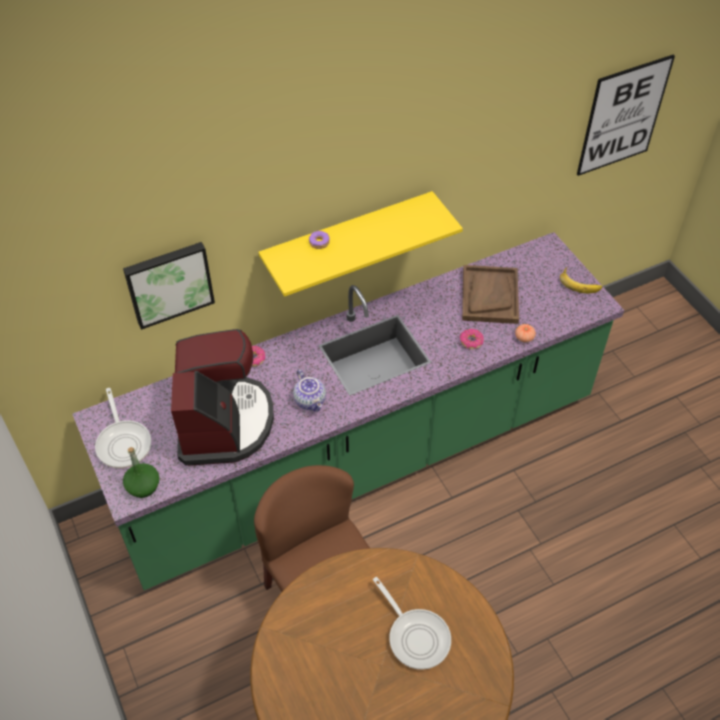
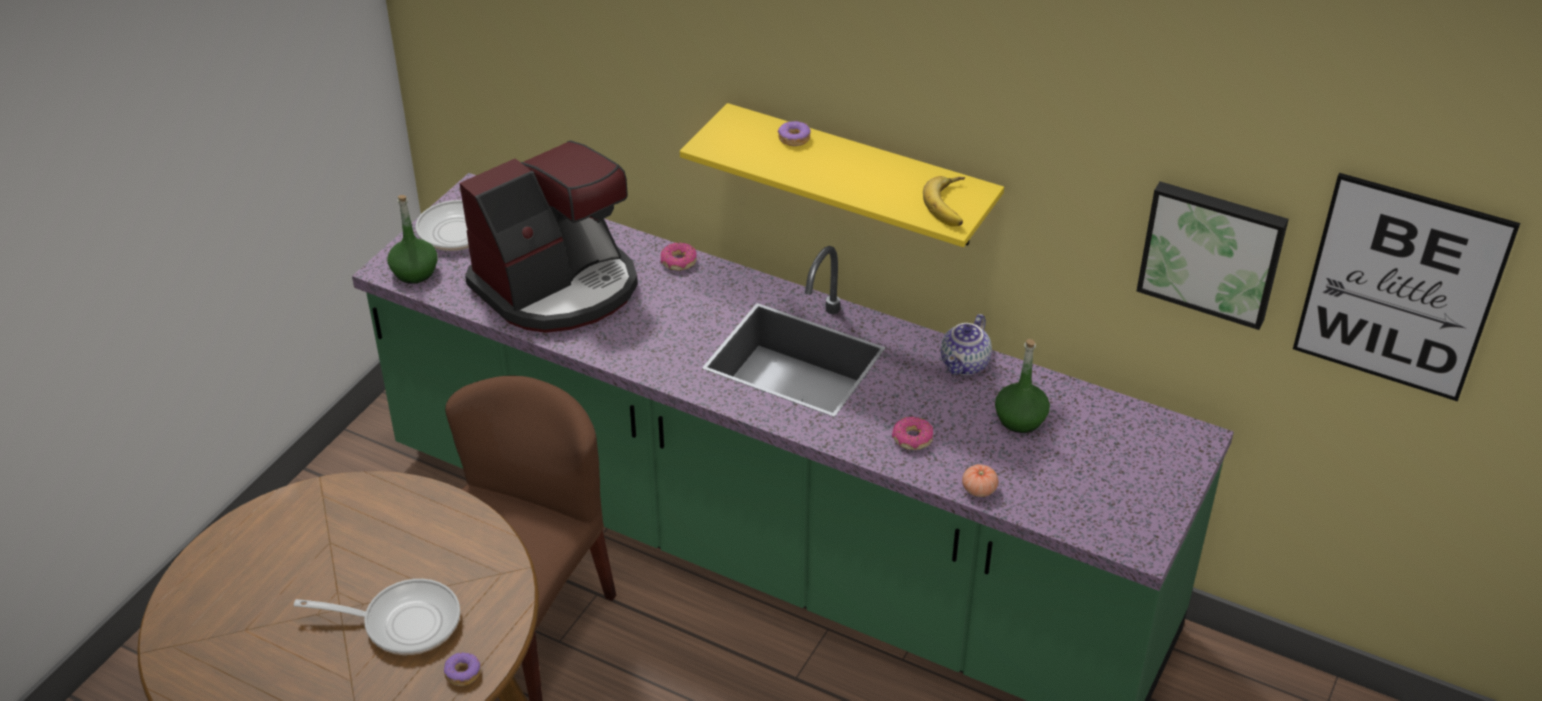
camera: 55 degrees right, 10 degrees down
(169, 283) = (607, 67): picture -> picture (1212, 251)
(311, 401) = (660, 339): teapot -> teapot (965, 365)
(416, 636) = (404, 622): frying pan -> frying pan turned 105 degrees counterclockwise
(474, 625) = (462, 673): none -> donut
(489, 295) = (1020, 419): brown tray -> green bottle
(580, 282) = (1160, 504): banana -> banana (952, 205)

